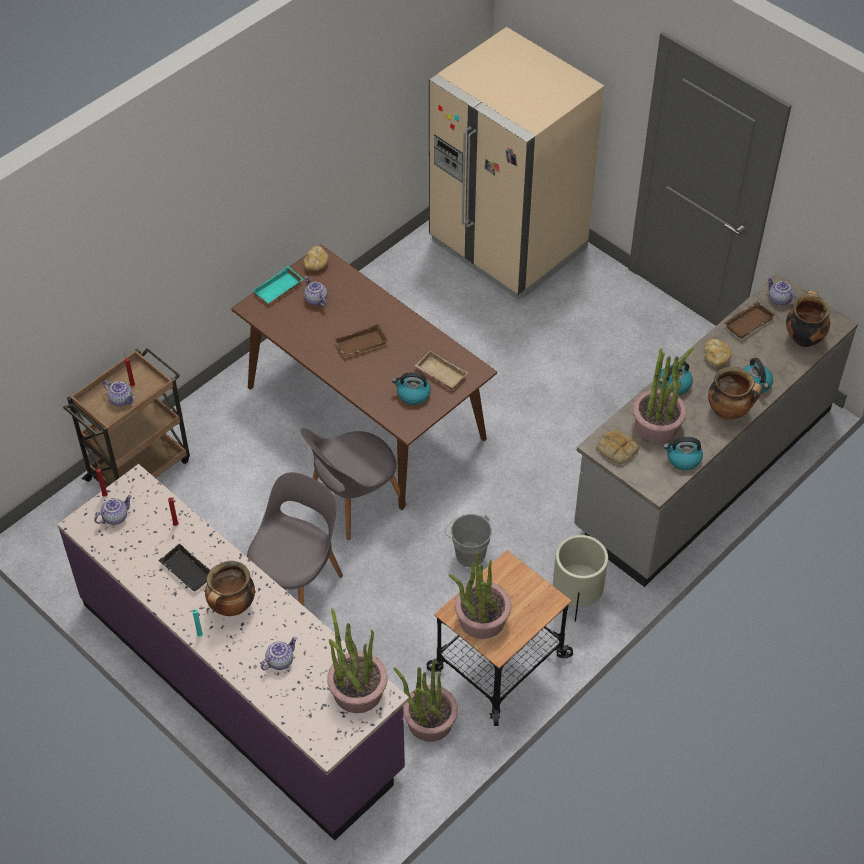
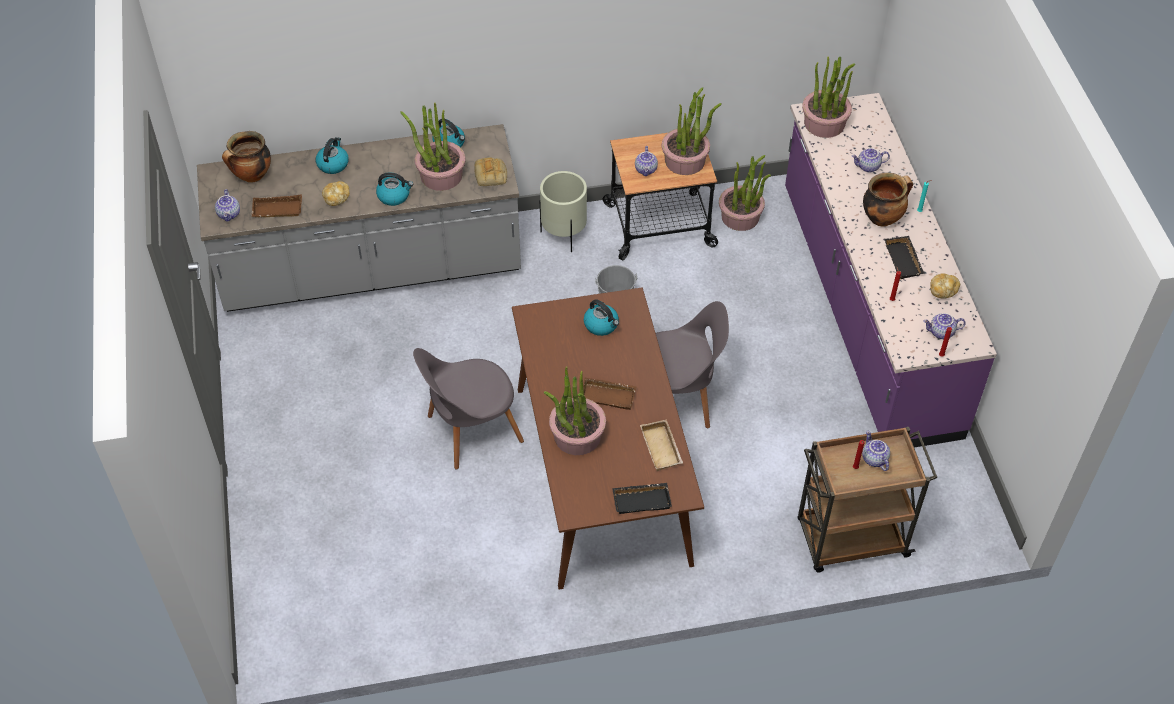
camera: 145 degrees left, 0 degrees up
(278, 290) = (642, 500): turquoise tray -> black tray
(295, 584) = (773, 360): grey chair -> grey chair (470, 430)
(315, 300) = (614, 467): teapot -> teapot (646, 170)
(316, 264) = (583, 508): bread -> bread (943, 290)
(360, 306) = (577, 436): none -> potted plant
(439, 374) = (562, 330): beige tray -> beige tray (662, 448)
(507, 245) = (307, 576): beige fridge -> none
(729, 411) = (376, 156): cooking pot -> none

